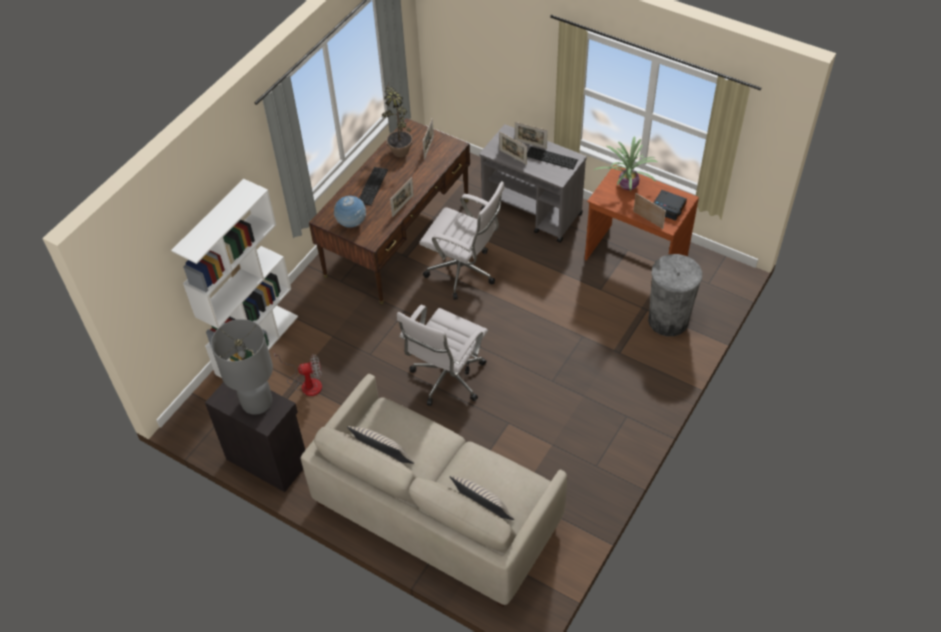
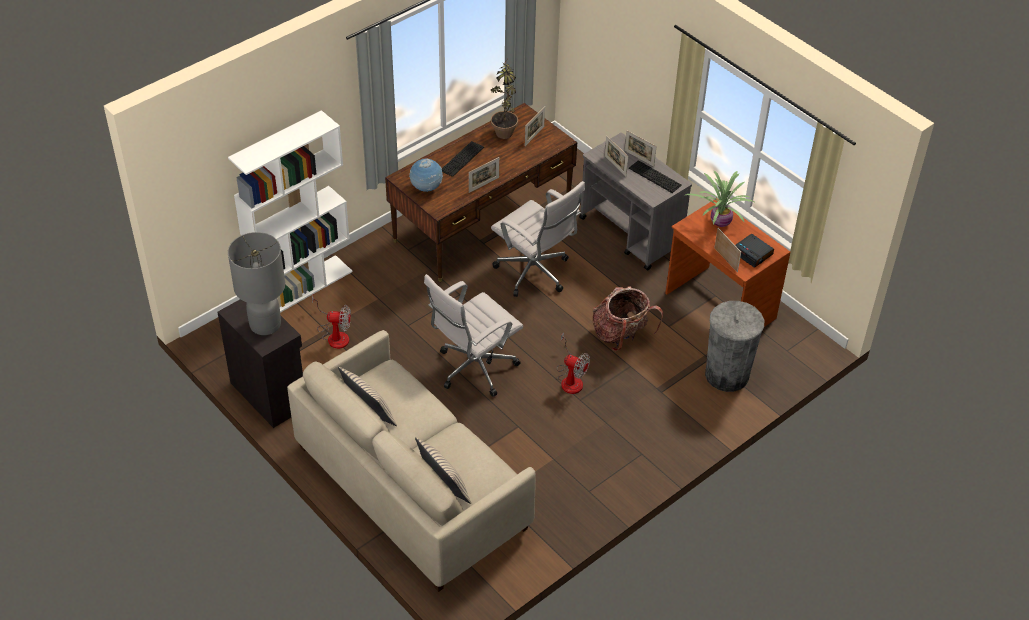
camera: 15 degrees right, 5 degrees down
(536, 363) = (570, 379): none -> fan
(563, 309) = (621, 335): none -> backpack

